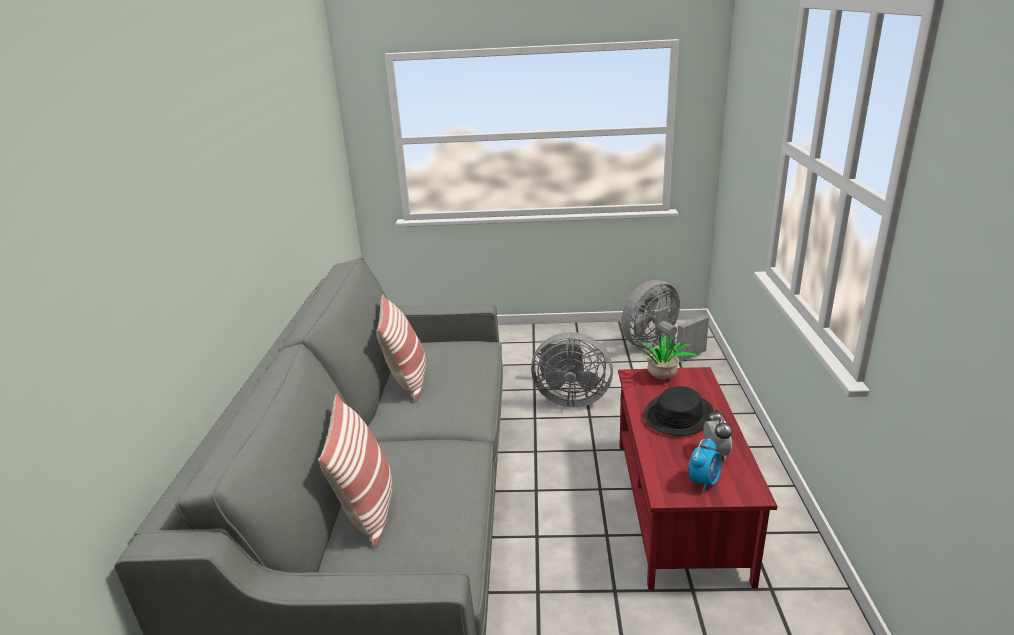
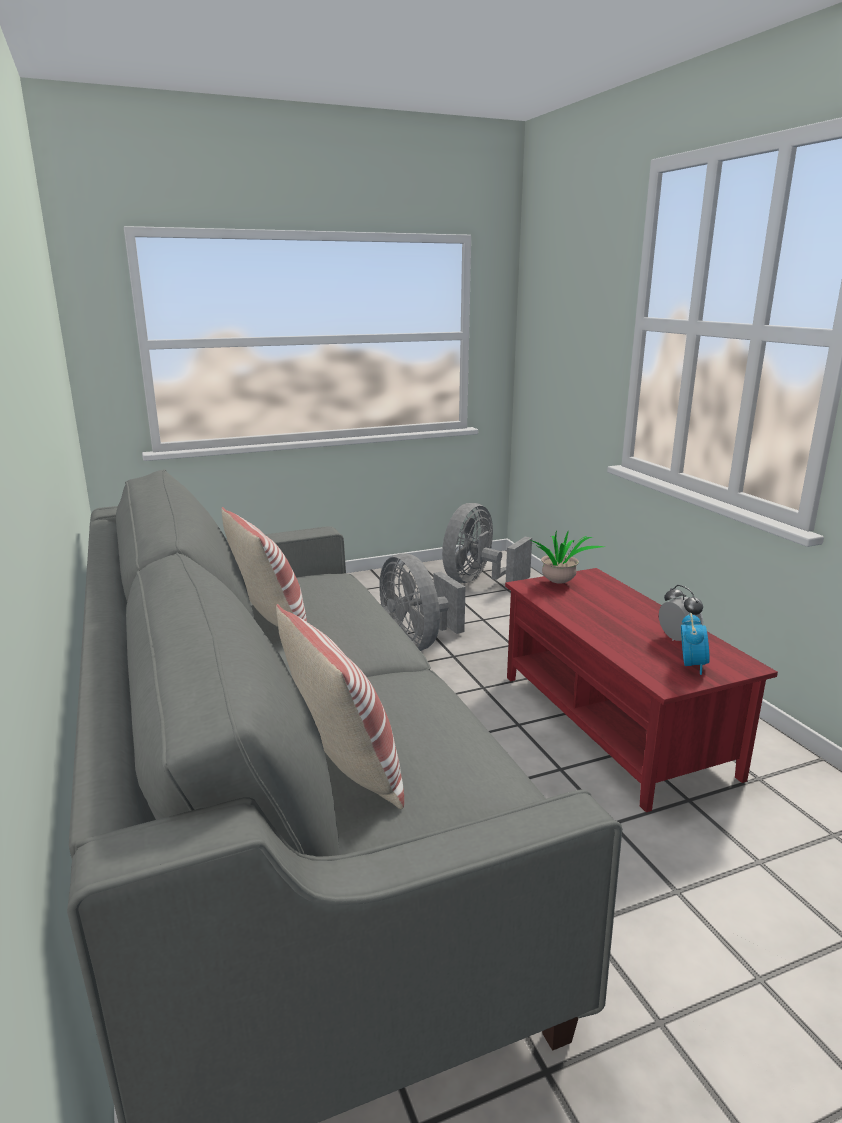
camera: 25 degrees left, 5 degrees down
(569, 398) = (418, 642): grey fan -> grey fan turned 75 degrees clockwise
(678, 415) = (607, 612): black hat -> none

